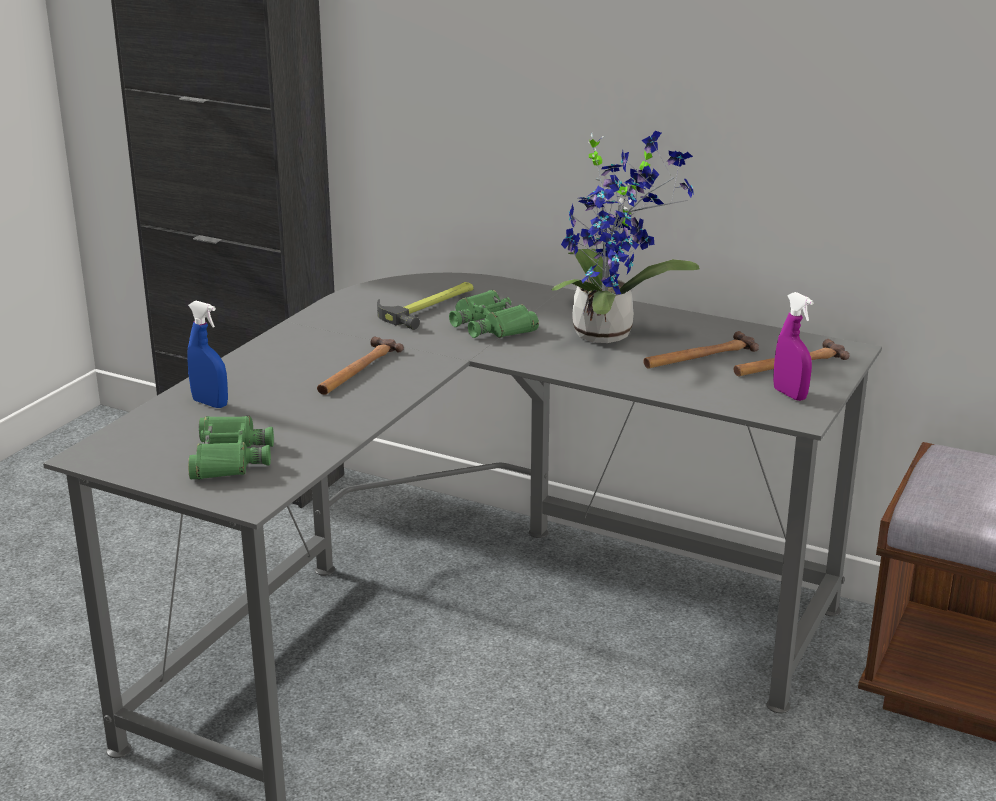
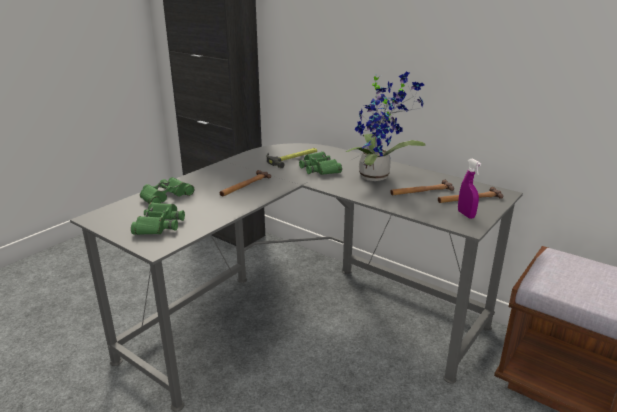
camera: 10 degrees right, 0 degrees up
(210, 403) = (165, 196): blue spray bottle -> green binoculars

